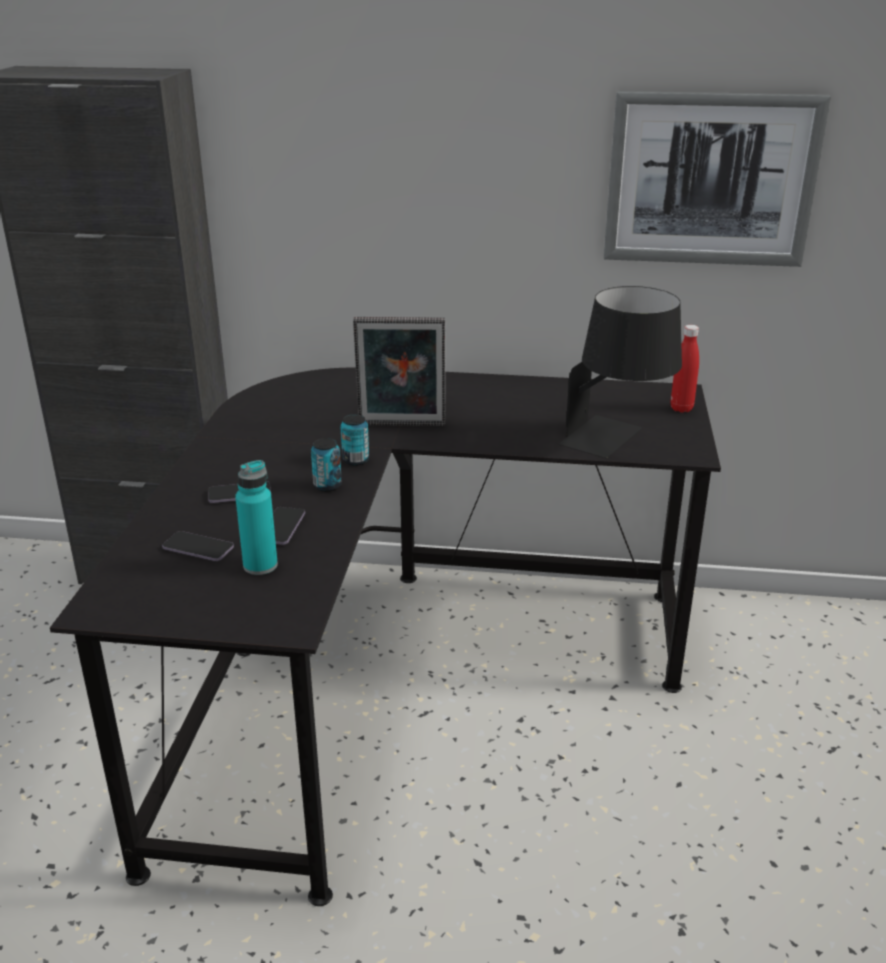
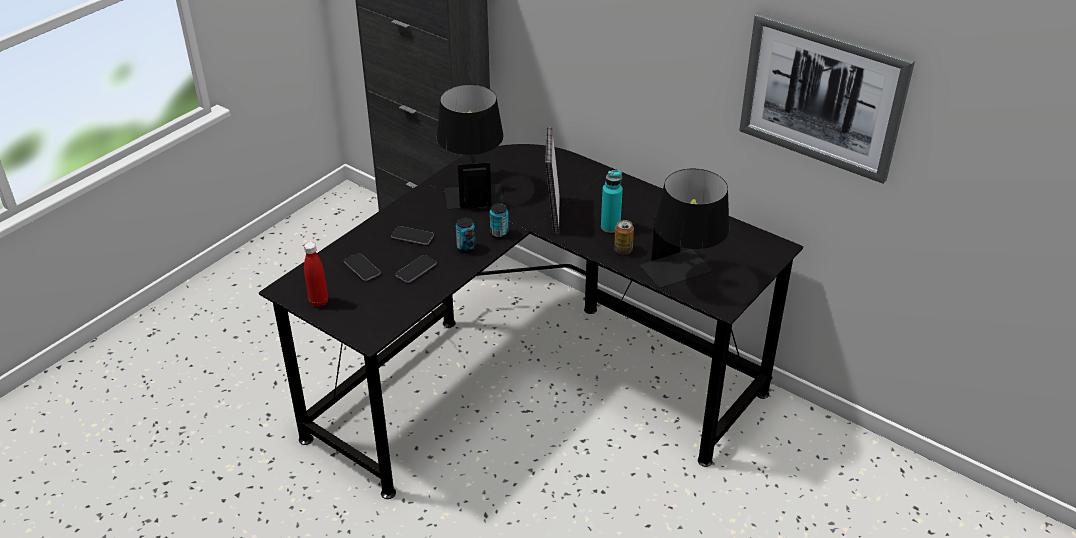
camera: 30 degrees right, 10 degrees up
(260, 565) = (384, 292): turquoise bottle -> turquoise bottle (610, 227)
(272, 427) = (472, 189): none -> black table lamp
(401, 426) = (552, 214): picture frame -> picture frame turned 60 degrees clockwise
(523, 436) = (623, 250): none -> can
(681, 408) = (760, 263): red bottle -> red bottle (319, 301)

